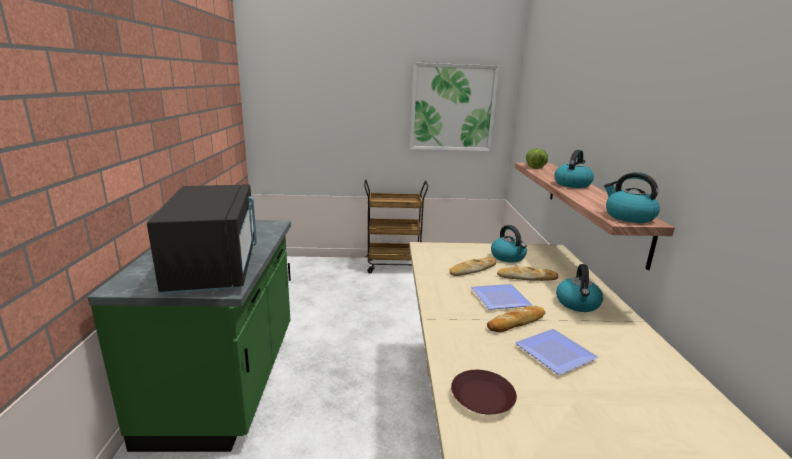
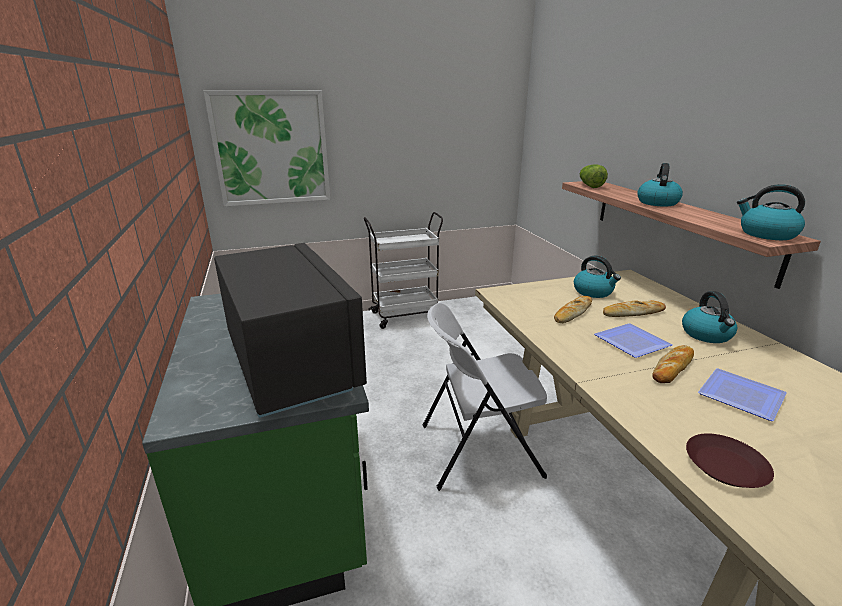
camera: 15 degrees left, 5 degrees up
(391, 378) = (479, 449): none -> white chair
(393, 266) = (405, 316): brown cart -> white cart
(452, 108) = (458, 122): picture -> picture (271, 148)

